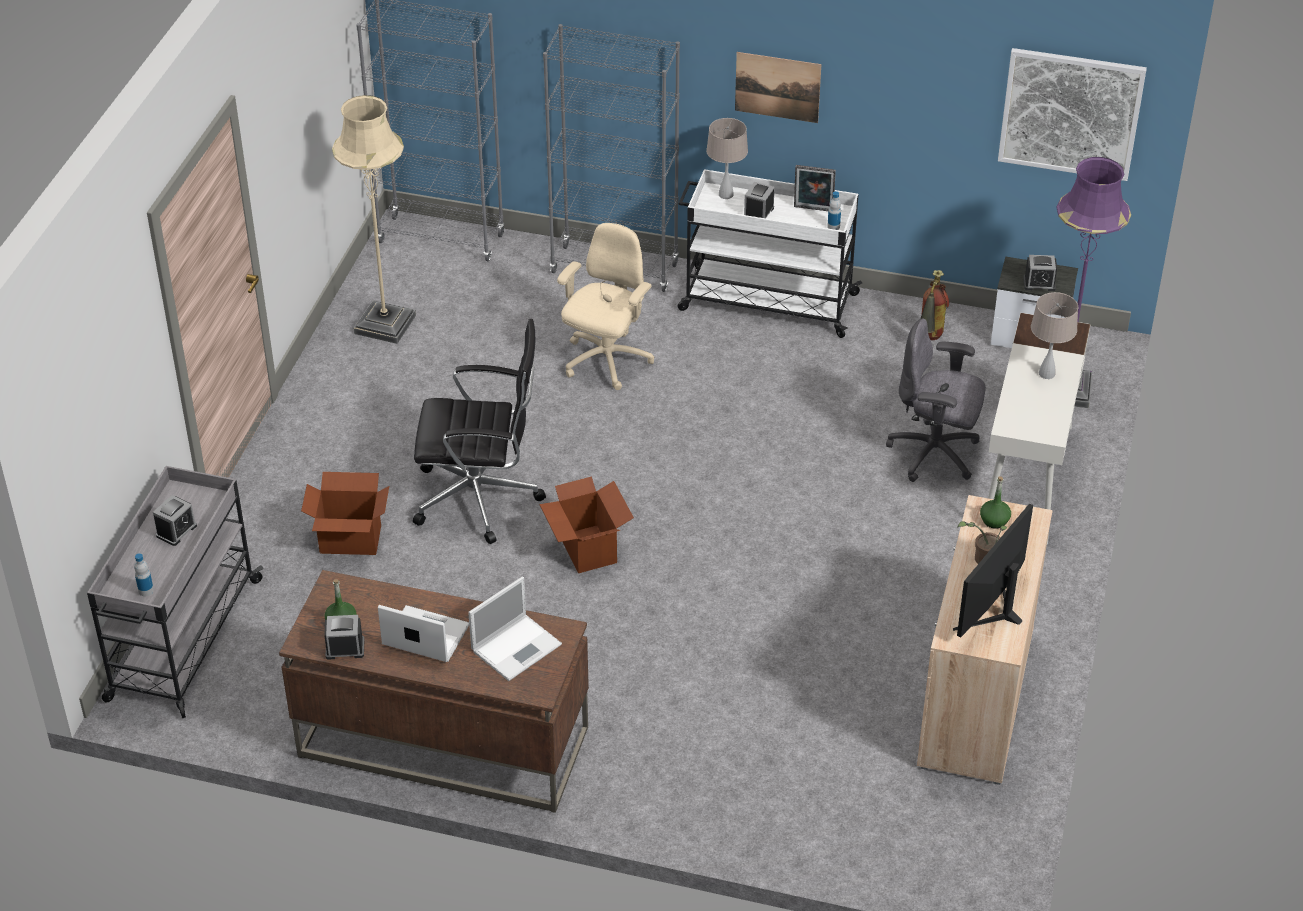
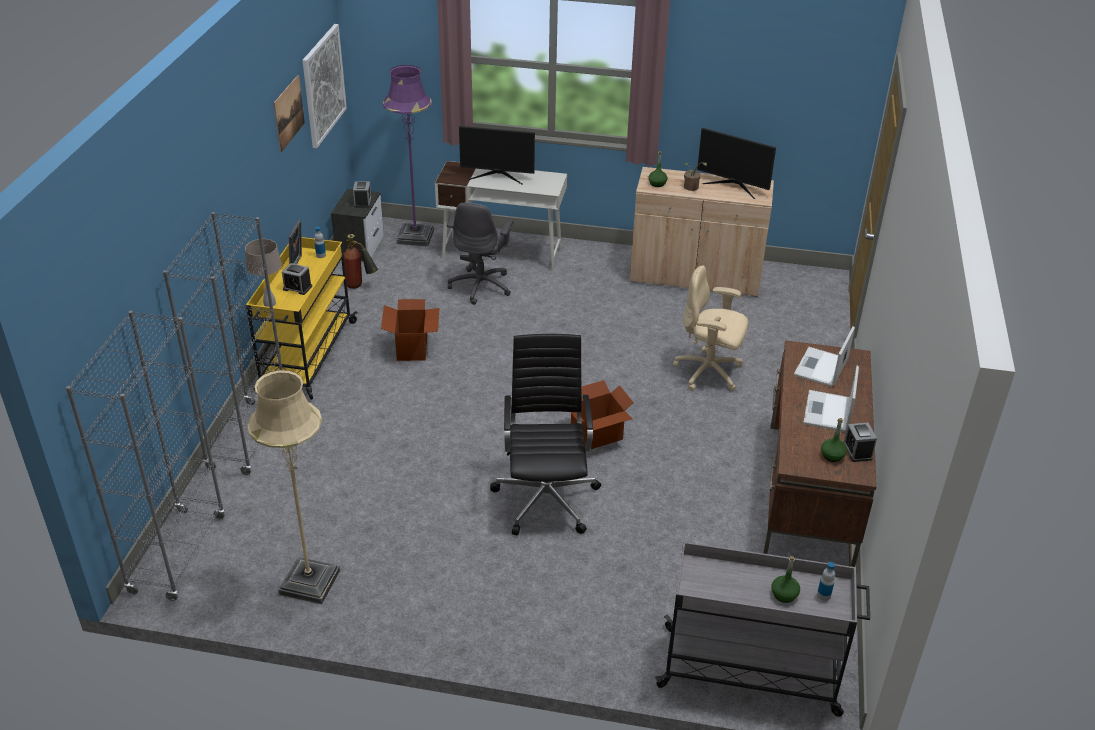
camera: 95 degrees left, 5 degrees down
(156, 560) = (784, 594): none -> green bottle
(176, 531) = (743, 586): alarm clock -> none
(350, 540) = (607, 573): cardboard box -> cardboard box (412, 348)
(517, 646) = (821, 368): laptop -> laptop turned 105 degrees counterclockwise
(606, 361) = (375, 437): beige office chair -> beige office chair (709, 373)
(766, 302) = (306, 357): white cart -> yellow cart
(777, 87) = (244, 200): picture -> picture (289, 113)
(1047, 374) = (497, 176): beige table lamp -> monitor

